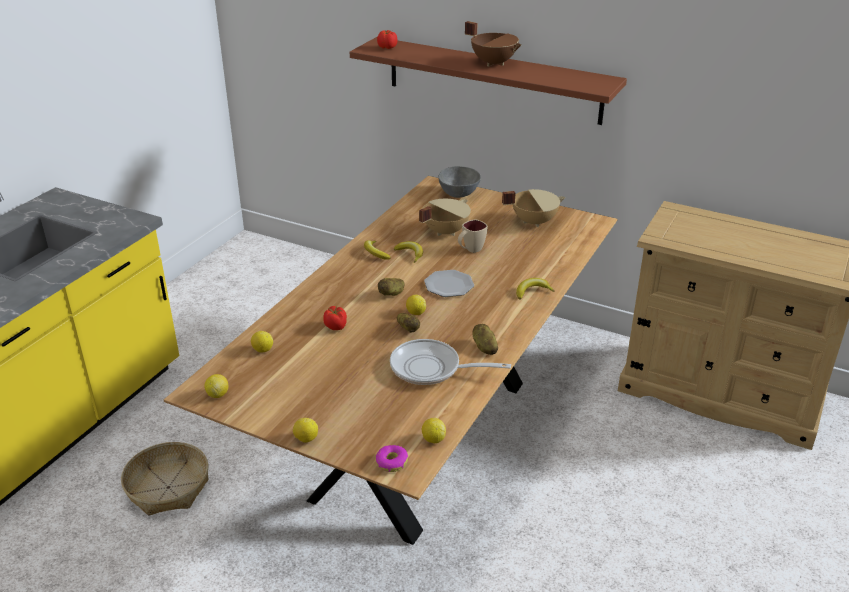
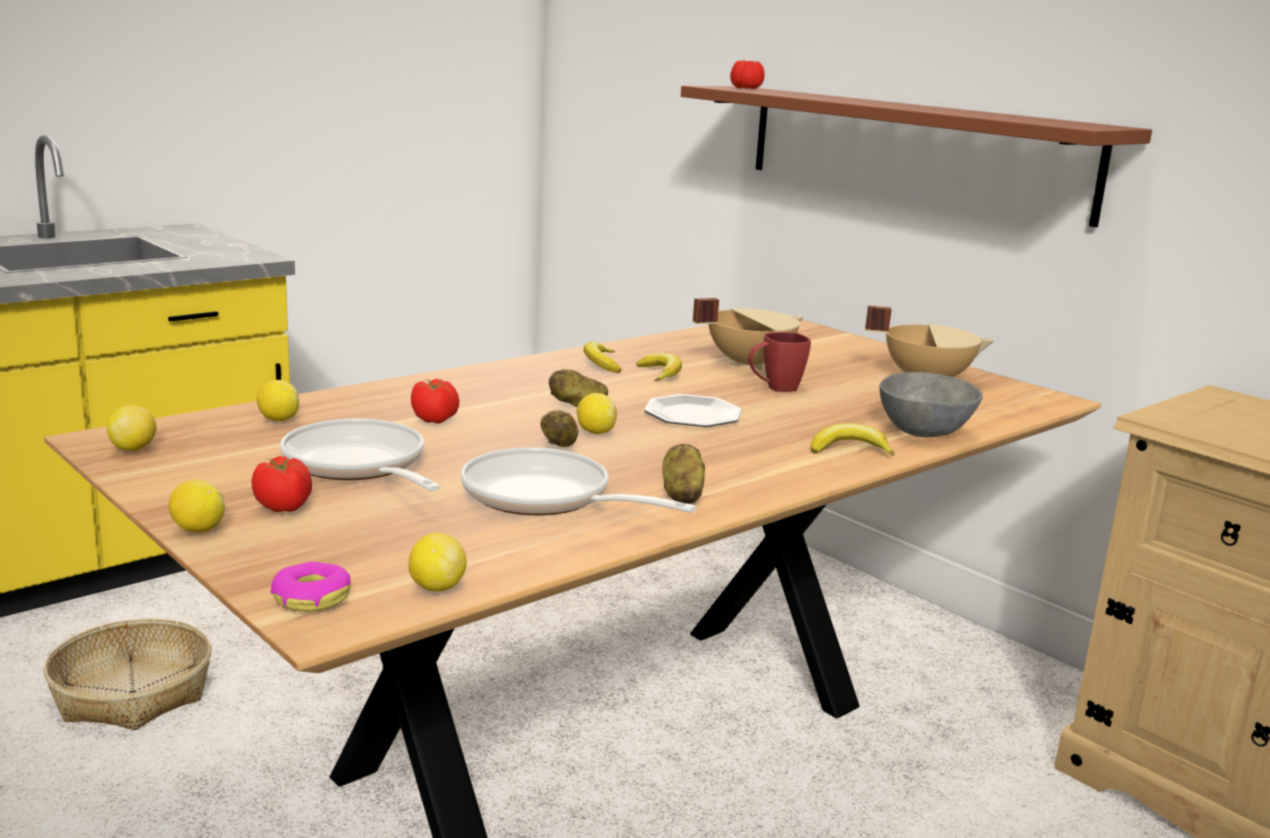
camera: 20 degrees right, 15 degrees down
(327, 412) = (283, 507): none -> tomato
(333, 373) = (358, 466): none -> frying pan
(459, 193) = (815, 334): grey bowl -> grey bowl (925, 431)
(470, 250) = (774, 388): beige mug -> red mug
(494, 63) = (909, 105): brown cooking pot -> none

